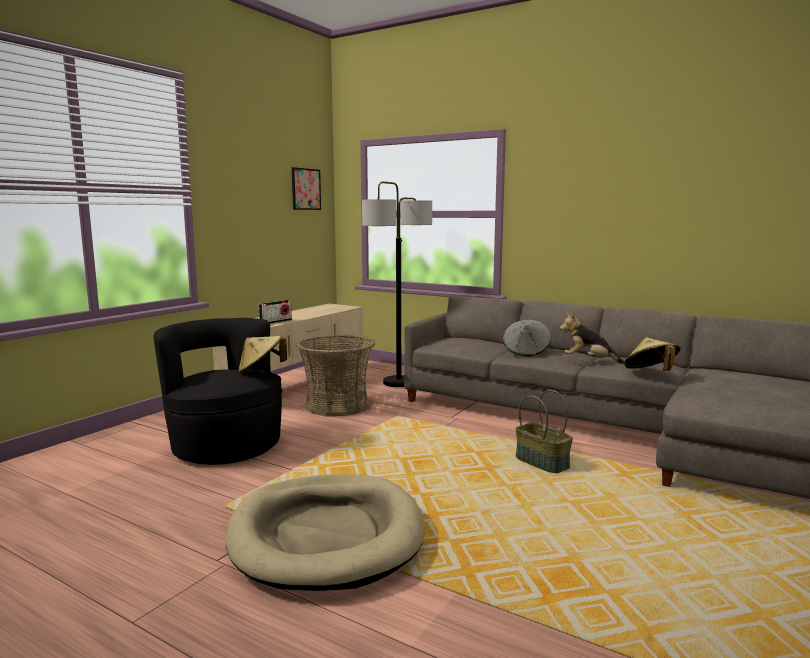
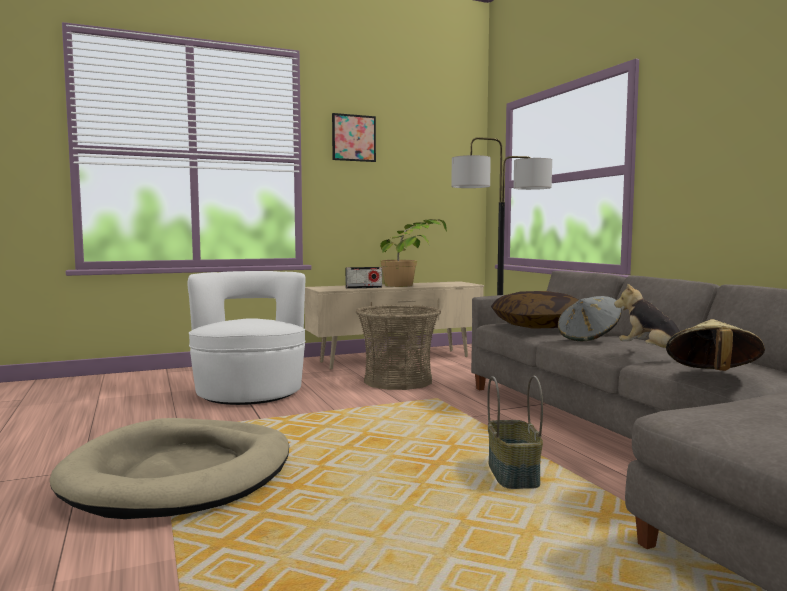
camera: 35 degrees right, 5 degrees down
(226, 446) = (250, 392): black armchair -> white armchair
(261, 370) = (277, 320): beige hat -> none
(305, 313) = (412, 285): none -> potted plant
(306, 189) = (445, 160): picture -> picture (353, 138)
(468, 344) = (538, 325): none -> pillow

